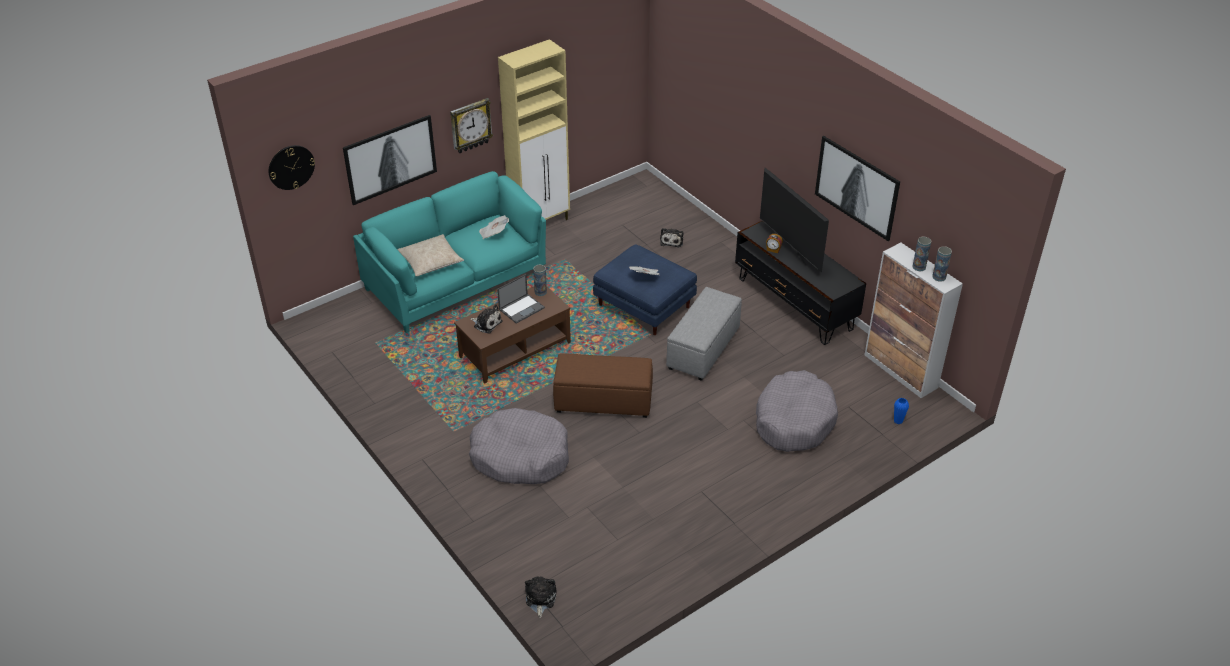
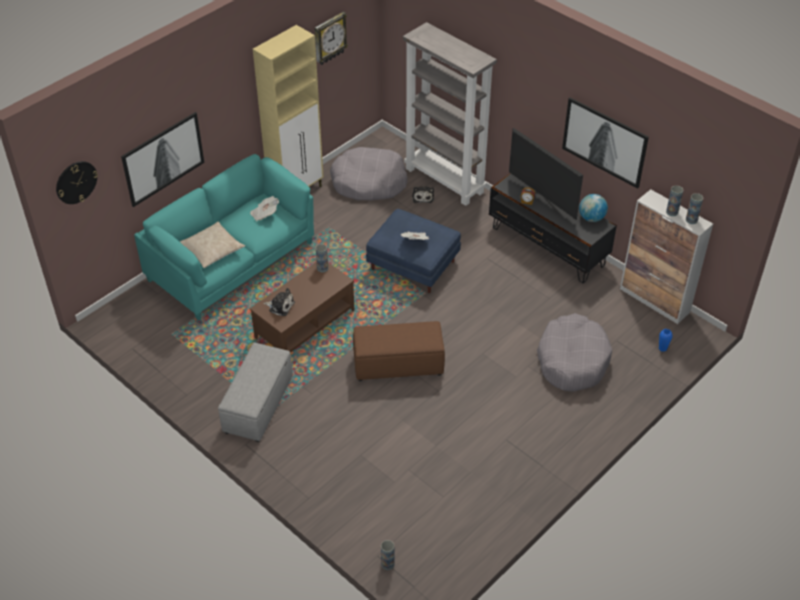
camera: 10 degrees left, 5 degrees up
(470, 125) = (231, 115): wall clock -> wall clock (329, 38)
(520, 456) = (335, 429): grey dog bed -> grey dog bed (369, 182)
(522, 308) = (309, 287): laptop -> none
(540, 599) = (387, 564): plush toy -> vase
(700, 228) = (445, 180): none -> grey bookcase
(703, 349) = (476, 301): grey ottoman -> grey ottoman (258, 405)
(840, 273) = (591, 218): none -> globe

